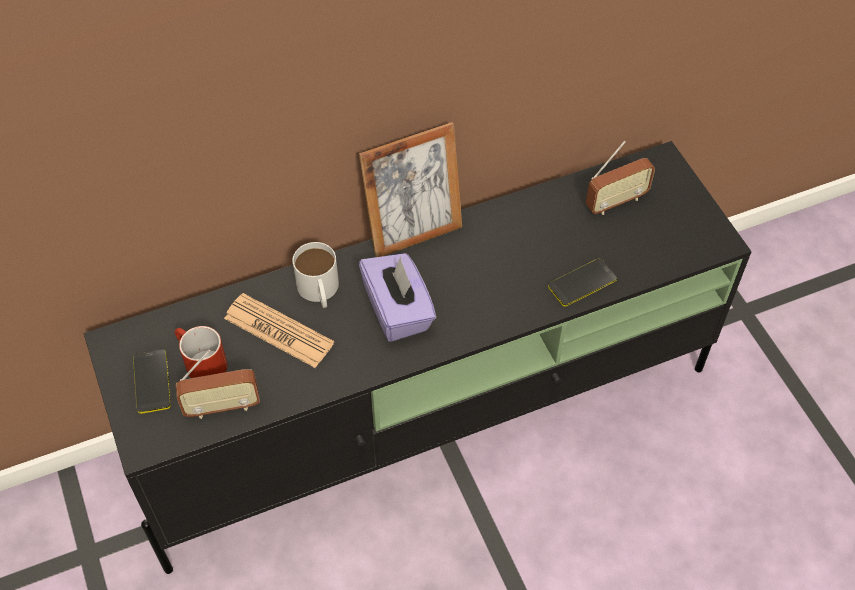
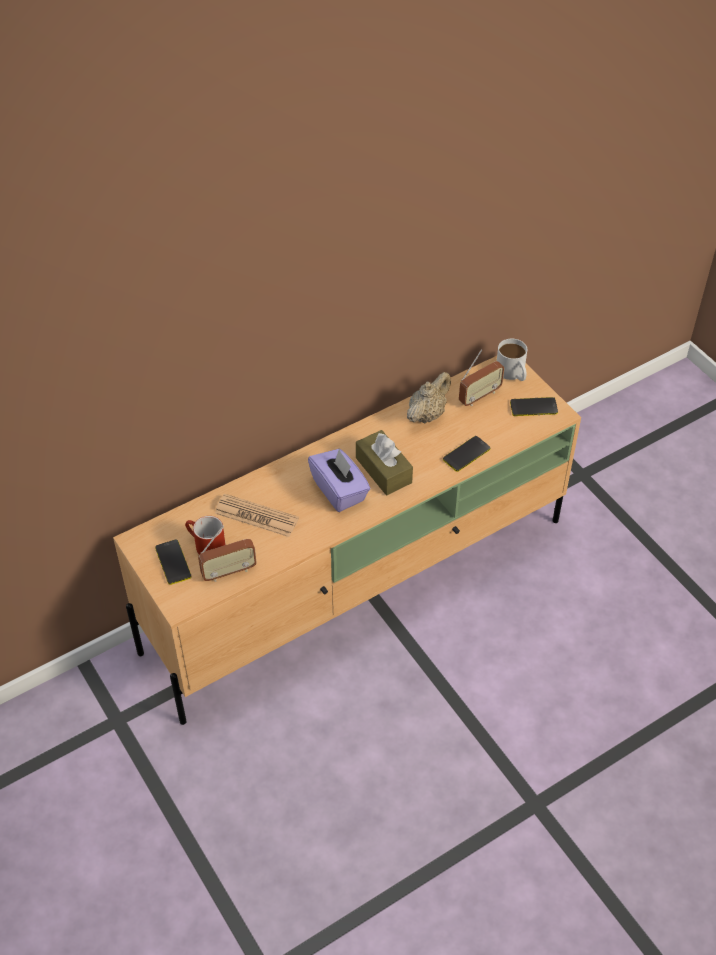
camera: 10 degrees left, 5 degrees down
(319, 291) = (279, 485): white mug -> white mug (513, 373)
(413, 232) = (338, 436): picture frame -> none
(430, 417) = (359, 584): black tv stand -> beige tv stand
(464, 290) = (383, 470): none -> brown tissue box
(539, 218) = (427, 414): none -> beige teapot
(687, 228) = (533, 407): none -> phone

